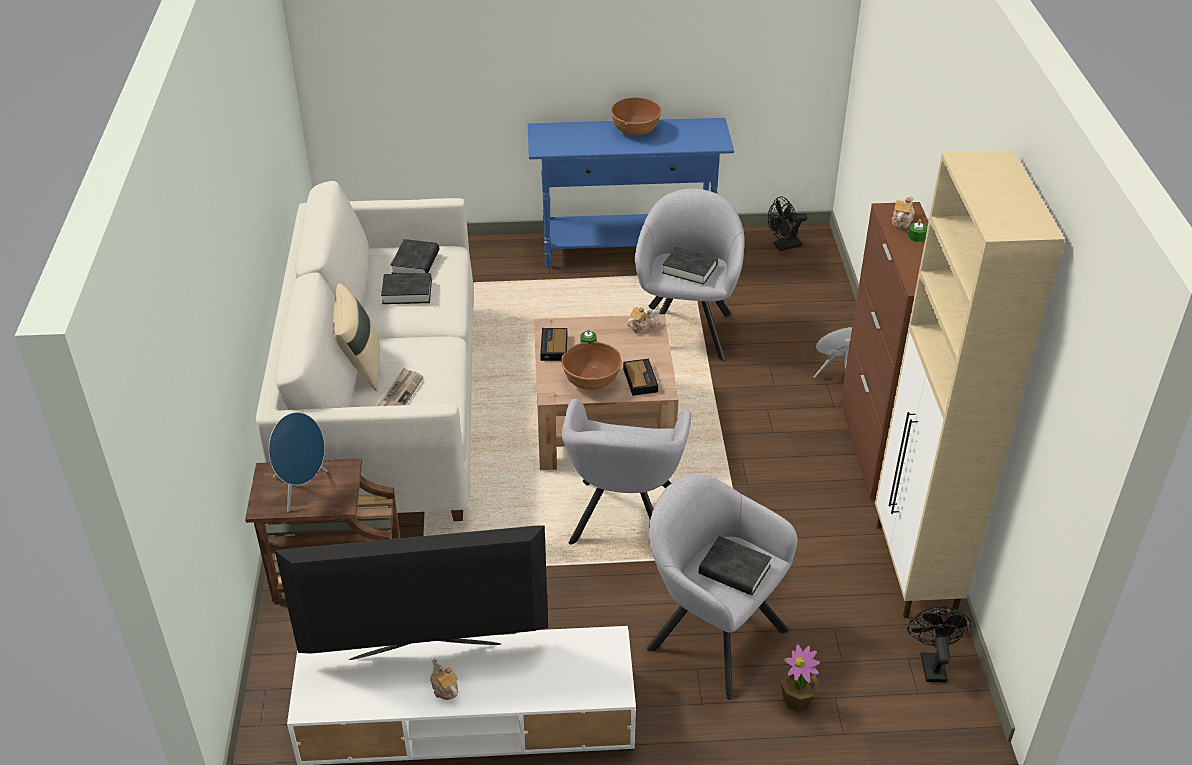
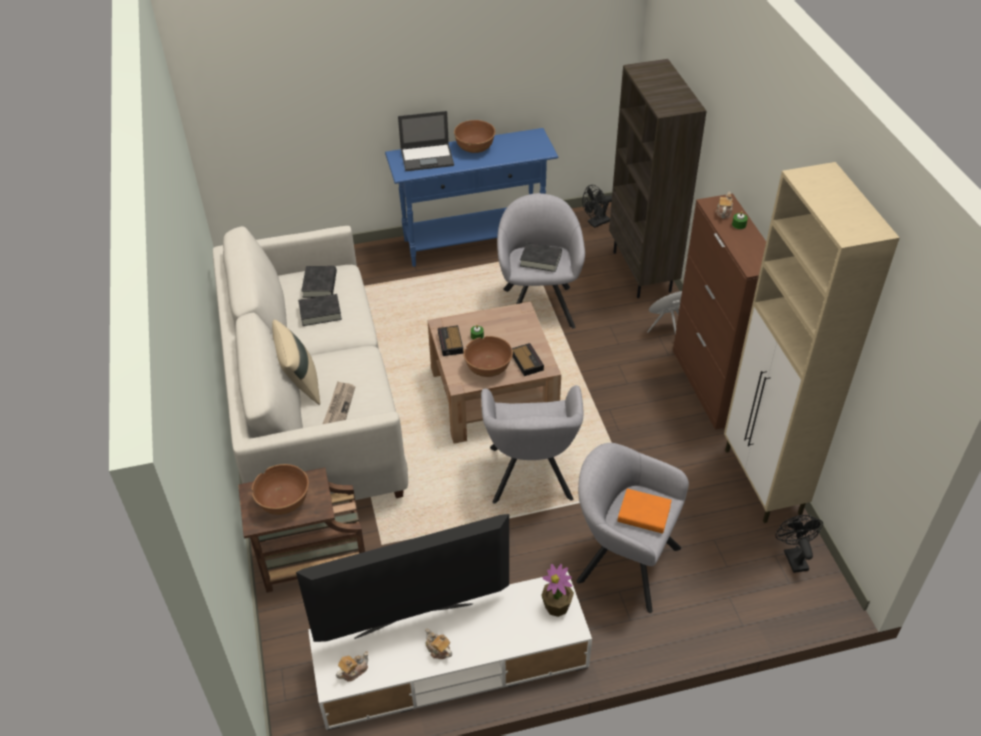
camera: 10 degrees left, 5 degrees up
(302, 489) = (283, 501): blue speaker -> brown bowl
(576, 135) = (427, 157): none -> laptop
(642, 327) = (516, 315): teapot -> teapot (353, 670)
(734, 570) = (644, 514): black book -> orange book
(797, 700) = (702, 604): potted plant -> potted plant (557, 606)
(827, 308) = (643, 272): none -> brown bookcase

